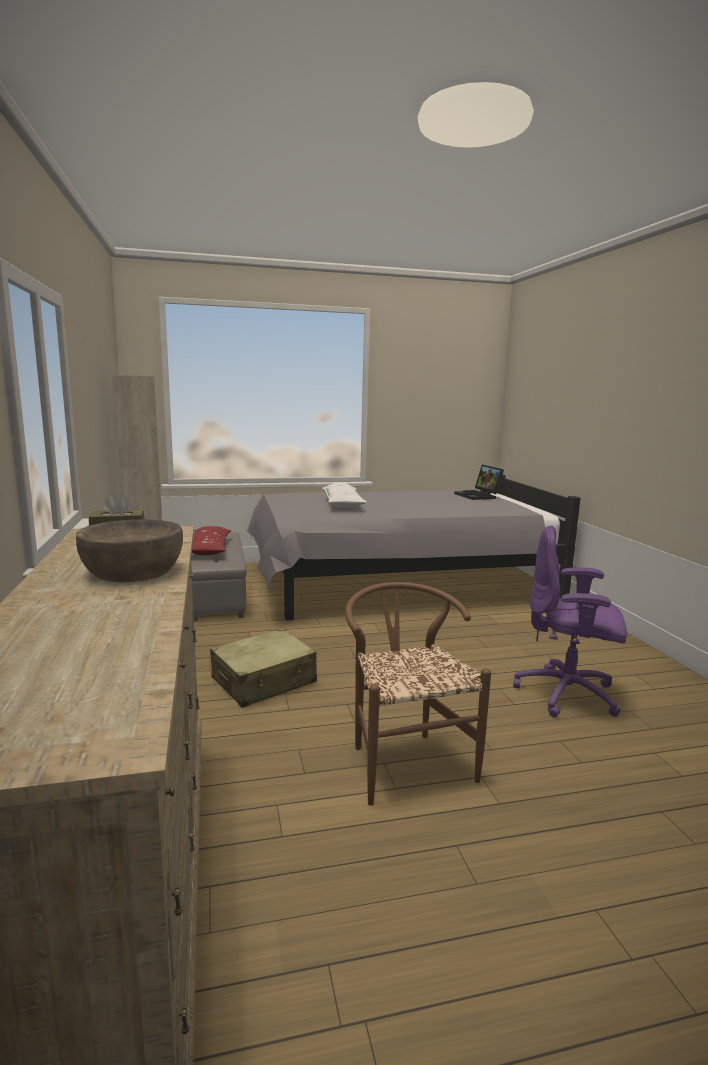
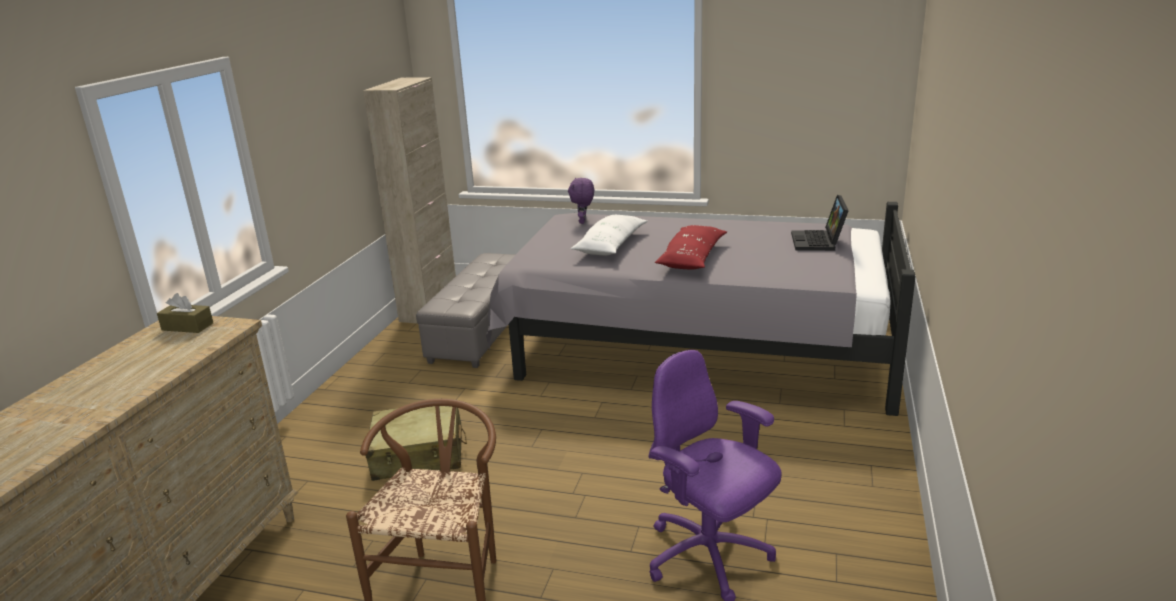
camera: 30 degrees right, 10 degrees up
(132, 571) = (118, 386): brown bowl -> none
(209, 549) = (468, 282): red pillow -> red pillow (692, 258)
(296, 495) = (583, 222): none -> purple plush toy

